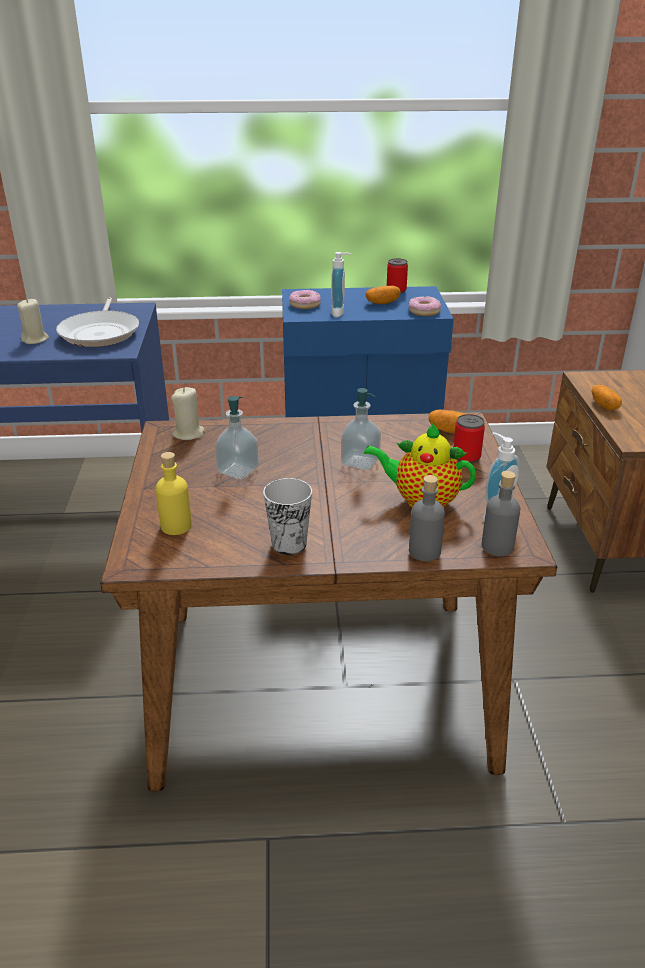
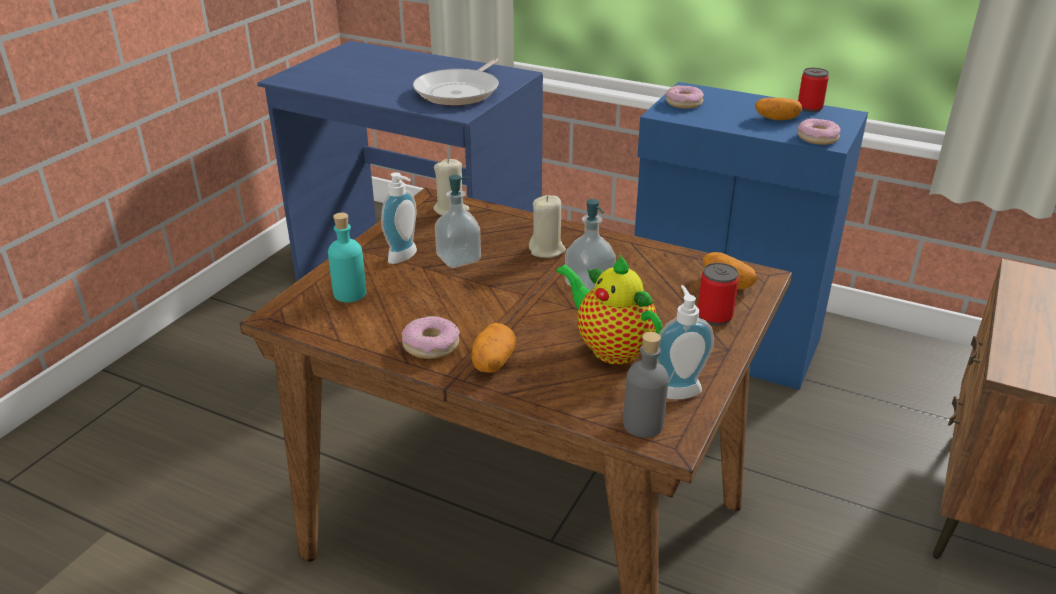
camera: 30 degrees right, 0 degrees up
(35, 339) = (397, 86): beige candle -> beige candle (547, 250)
(176, 526) = (350, 293): yellow bottle -> turquoise bottle
(289, 544) = (431, 345): cup -> donut
(340, 313) = (714, 119): soap dispenser -> soap dispenser (405, 257)
(424, 551) = (557, 400): grey bottle -> none
(604, 406) = (1019, 315): potato -> potato (493, 361)

